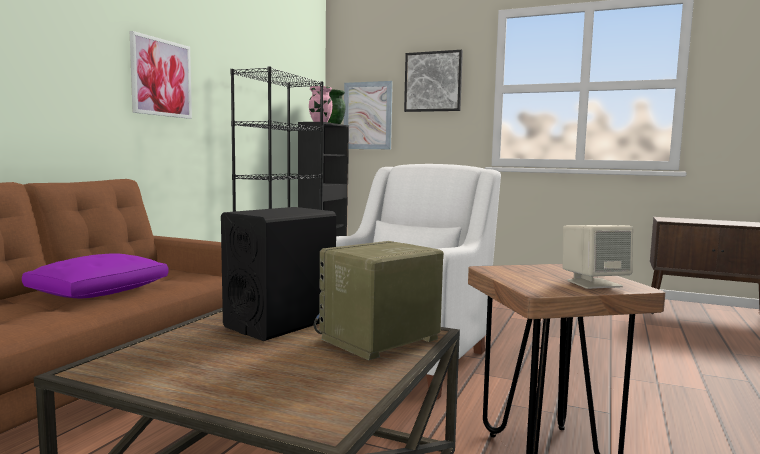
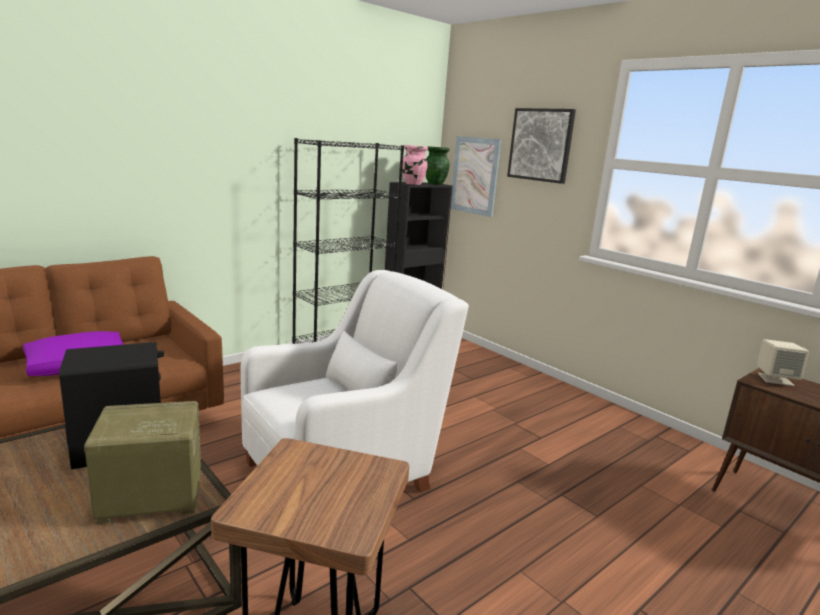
camera: 25 degrees right, 10 degrees up
(161, 78) = (210, 155): picture -> none
(593, 283) = (327, 512): beige speaker -> beige speaker (775, 379)

